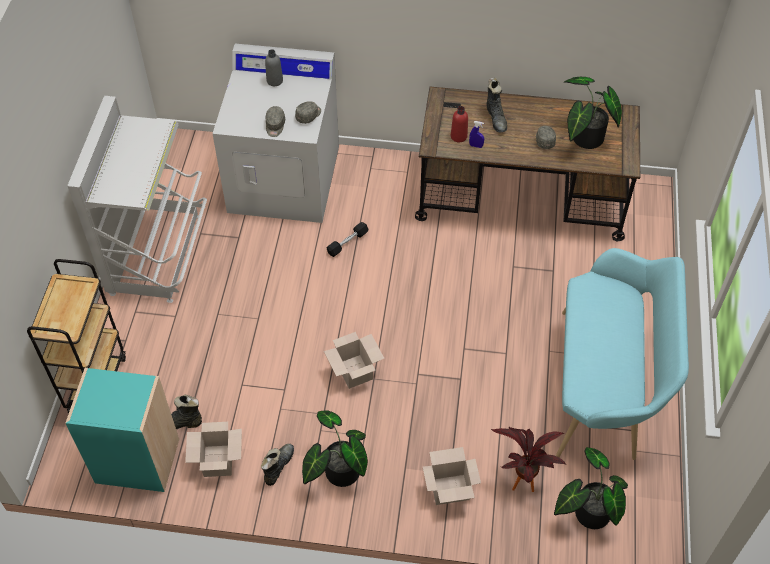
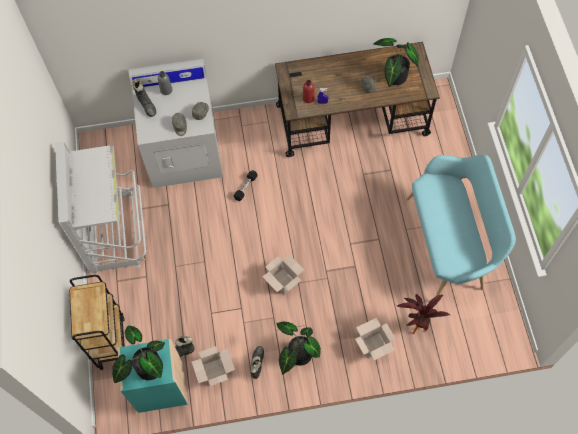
camera: 15 degrees left, 10 degrees up
(496, 119) = (329, 77): black boot -> black boot (147, 105)
(587, 512) = (464, 334): potted plant -> potted plant (146, 368)

